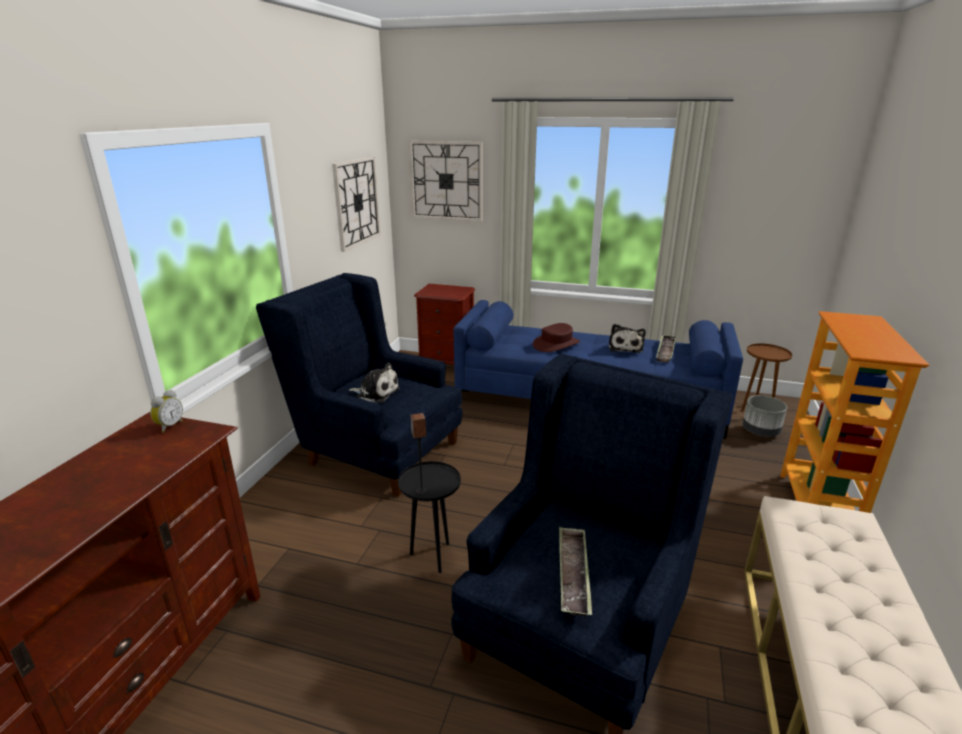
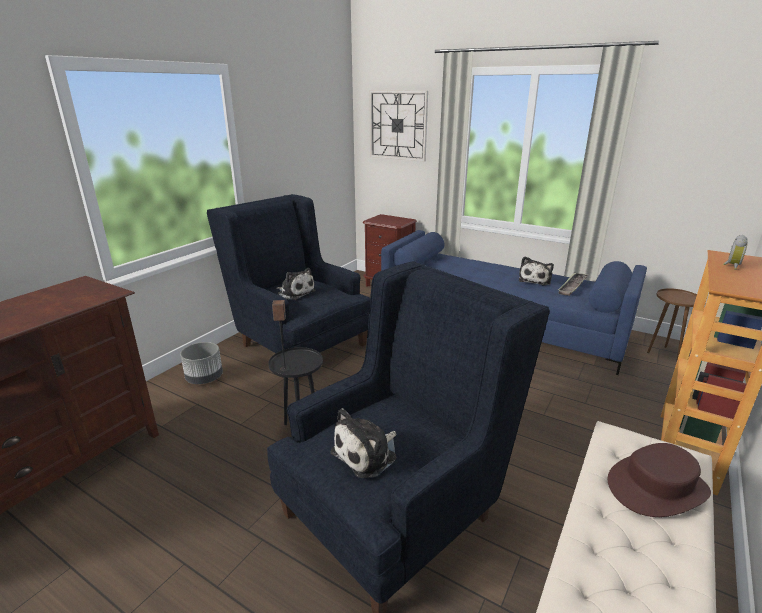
camera: 15 degrees right, 0 degrees up
(169, 426) = (89, 286): alarm clock -> alarm clock (731, 266)
(356, 202) = (317, 139): wall clock -> none
(556, 344) = (471, 271): brown hat -> brown hat (657, 487)
(573, 574) = (367, 454): tray -> plush toy
(760, 432) = (658, 373): grey planter -> grey planter (204, 379)

